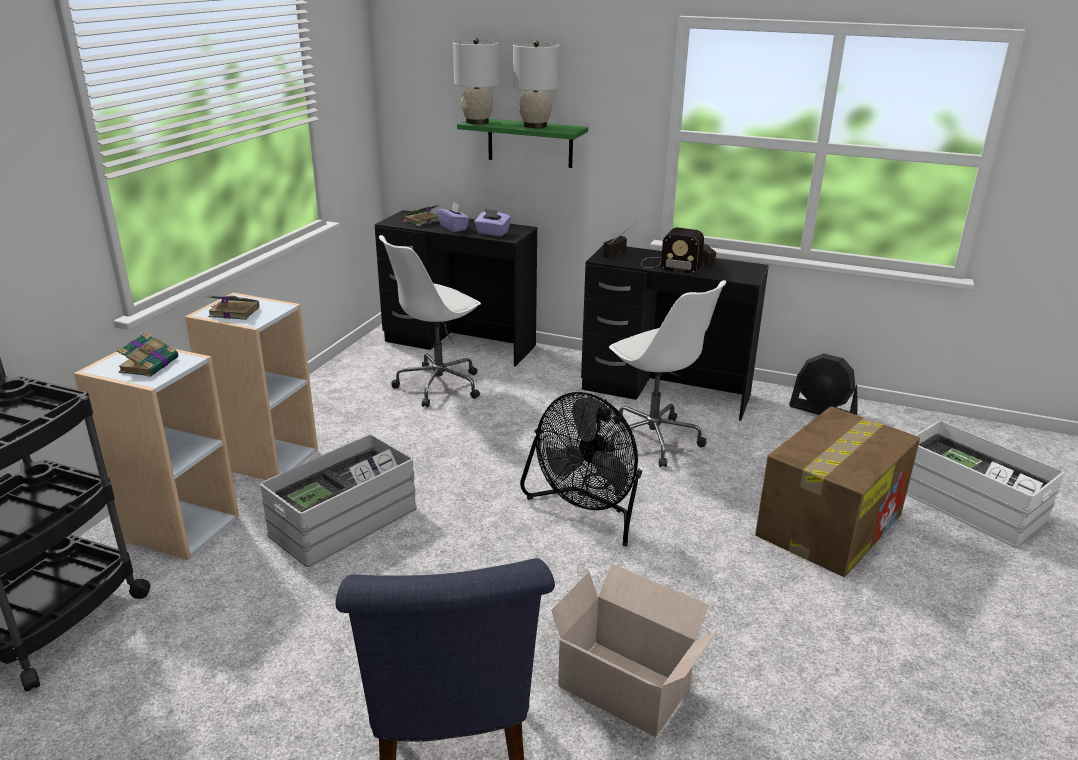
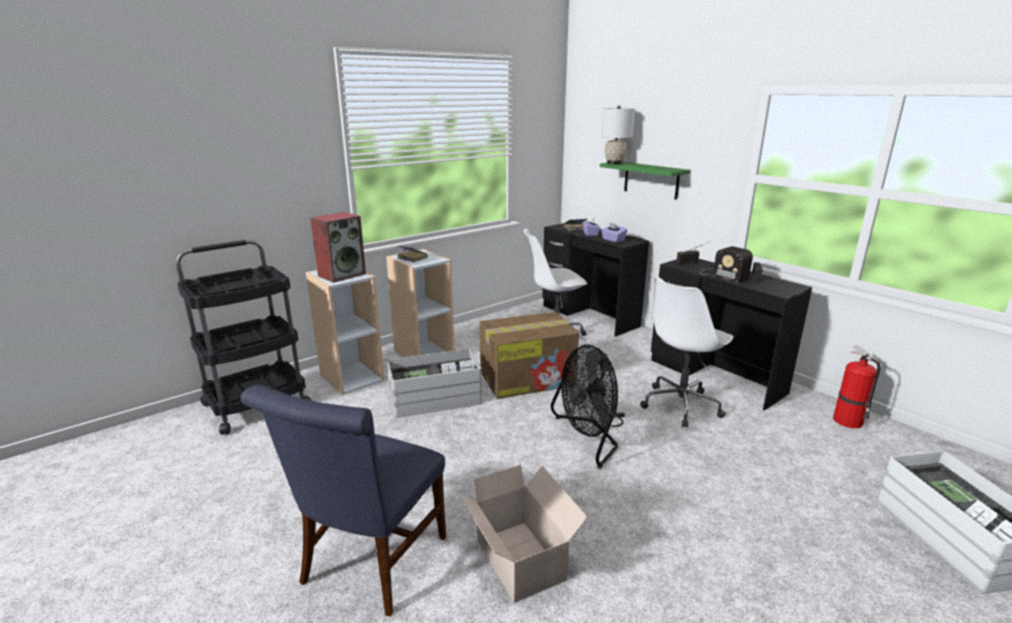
camera: 30 degrees right, 5 degrees down
(150, 364) = (342, 274): book -> speaker
(535, 126) = (651, 167): white table lamp -> none
(654, 441) = (679, 406): white office chair -> white office chair turned 60 degrees clockwise
(822, 411) = (849, 421): black fan -> fire extinguisher
(830, 524) = (786, 507): cardboard box -> cardboard box (528, 378)

